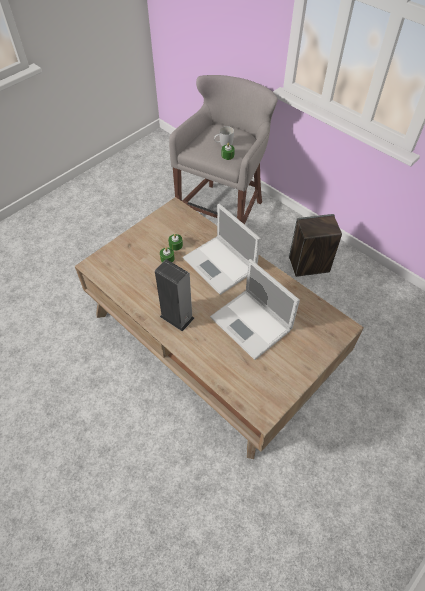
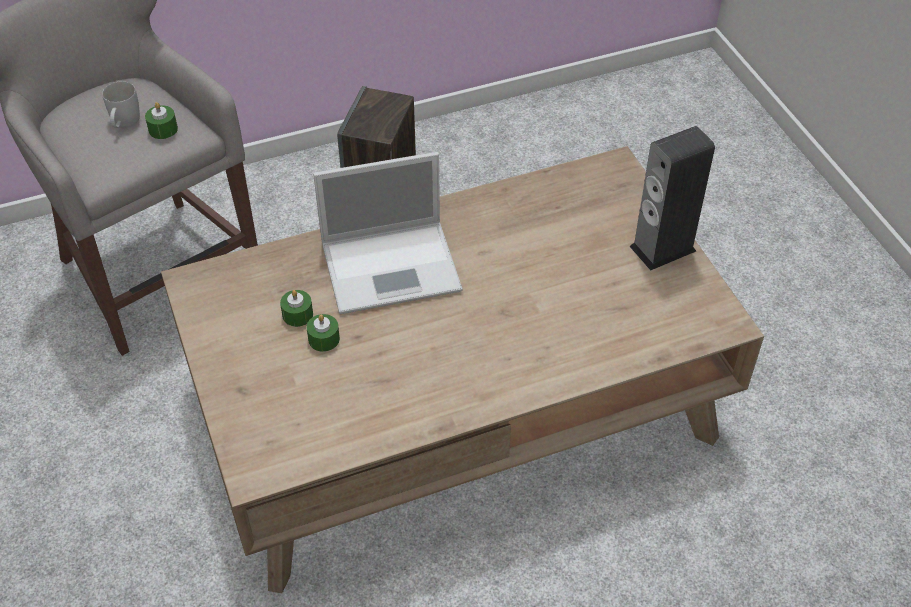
camera: 65 degrees left, 5 degrees down
(177, 317) = (476, 370): speaker -> speaker (662, 248)
(252, 324) = (550, 272): laptop -> none

